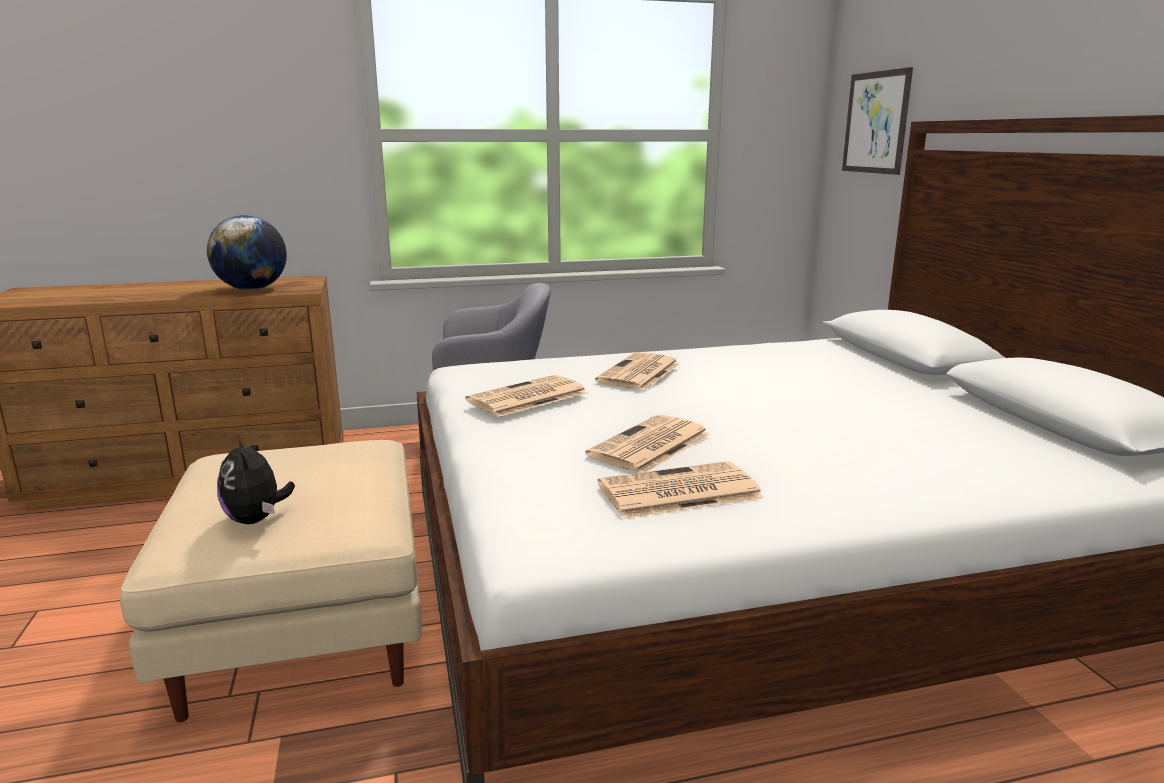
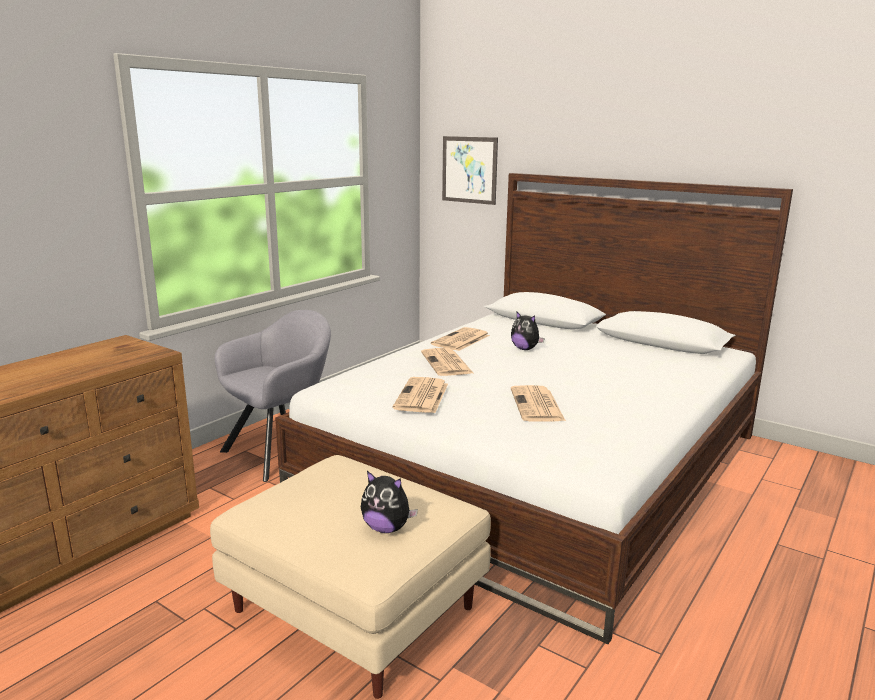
camera: 40 degrees left, 0 degrees up
(252, 289) = (105, 361): globe -> none
(677, 492) = (599, 424): newspaper -> newspaper (461, 340)
(792, 382) = (525, 349): none -> plush toy

